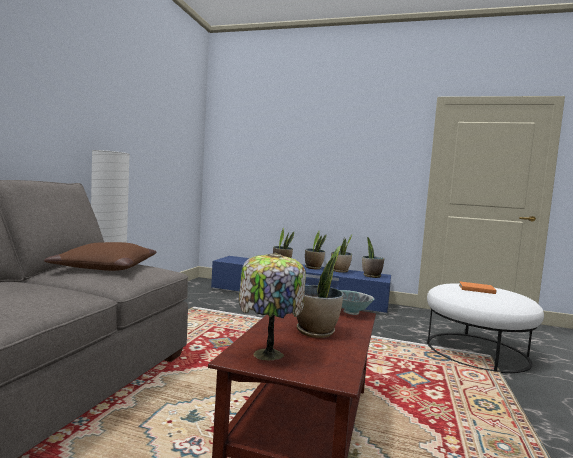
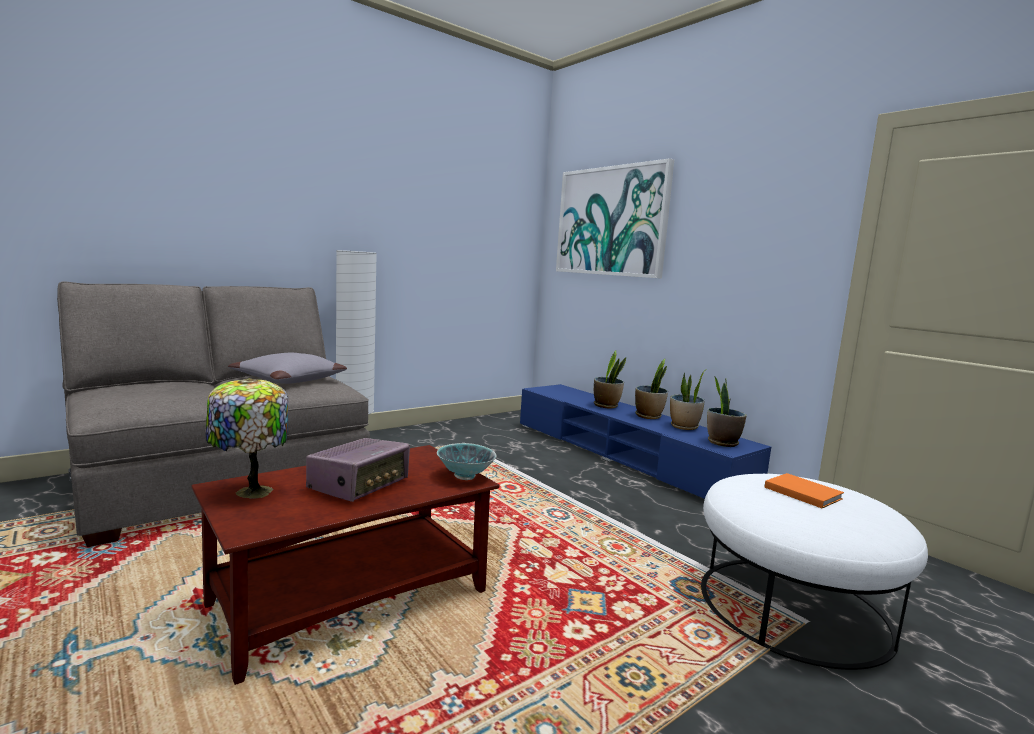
camera: 35 degrees right, 5 degrees up
(105, 267) = (288, 379): brown pillow -> grey pillow
(268, 142) = (611, 221): none -> picture
(316, 332) = (359, 485): potted plant -> radio

